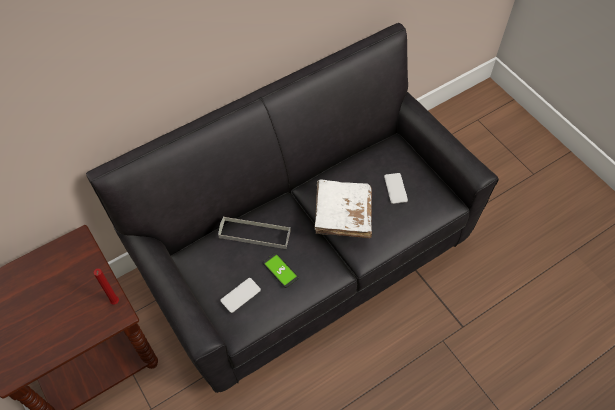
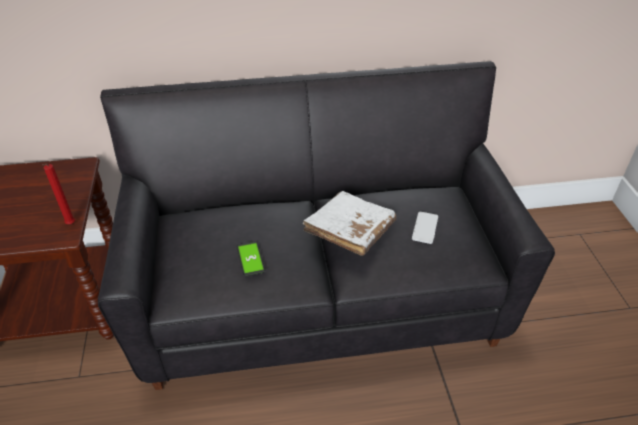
camera: 25 degrees right, 15 degrees down
(240, 295) = (194, 266): phone -> none
(254, 234) = (247, 218): grey tray -> none

